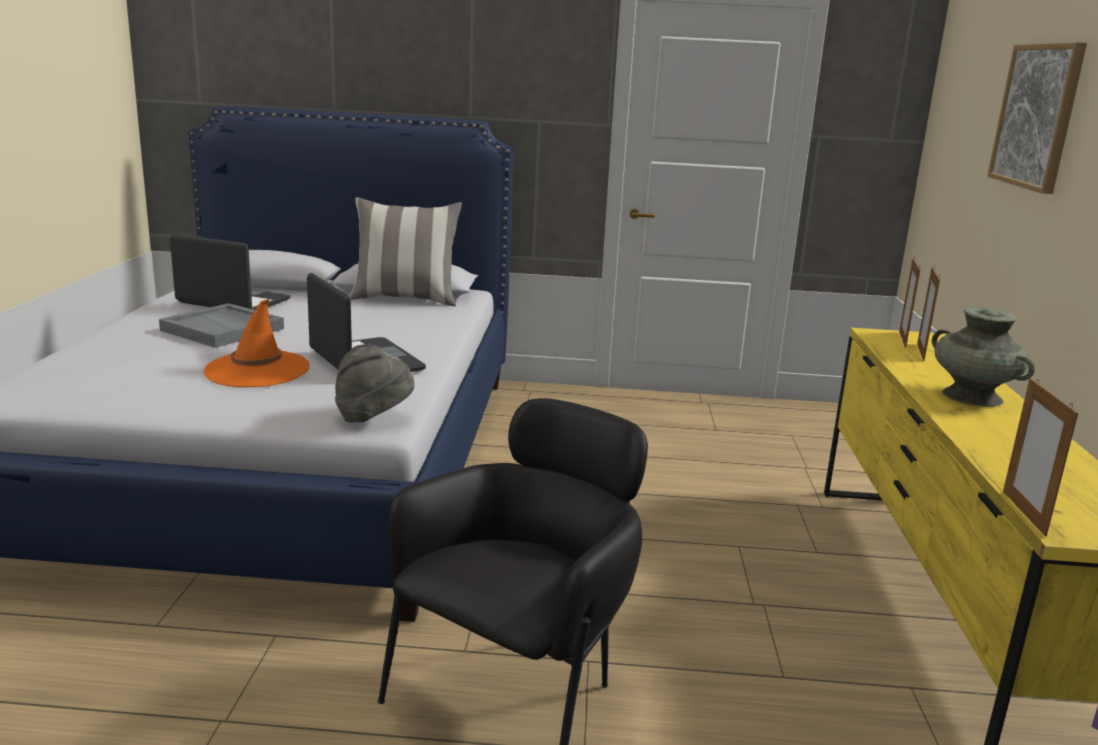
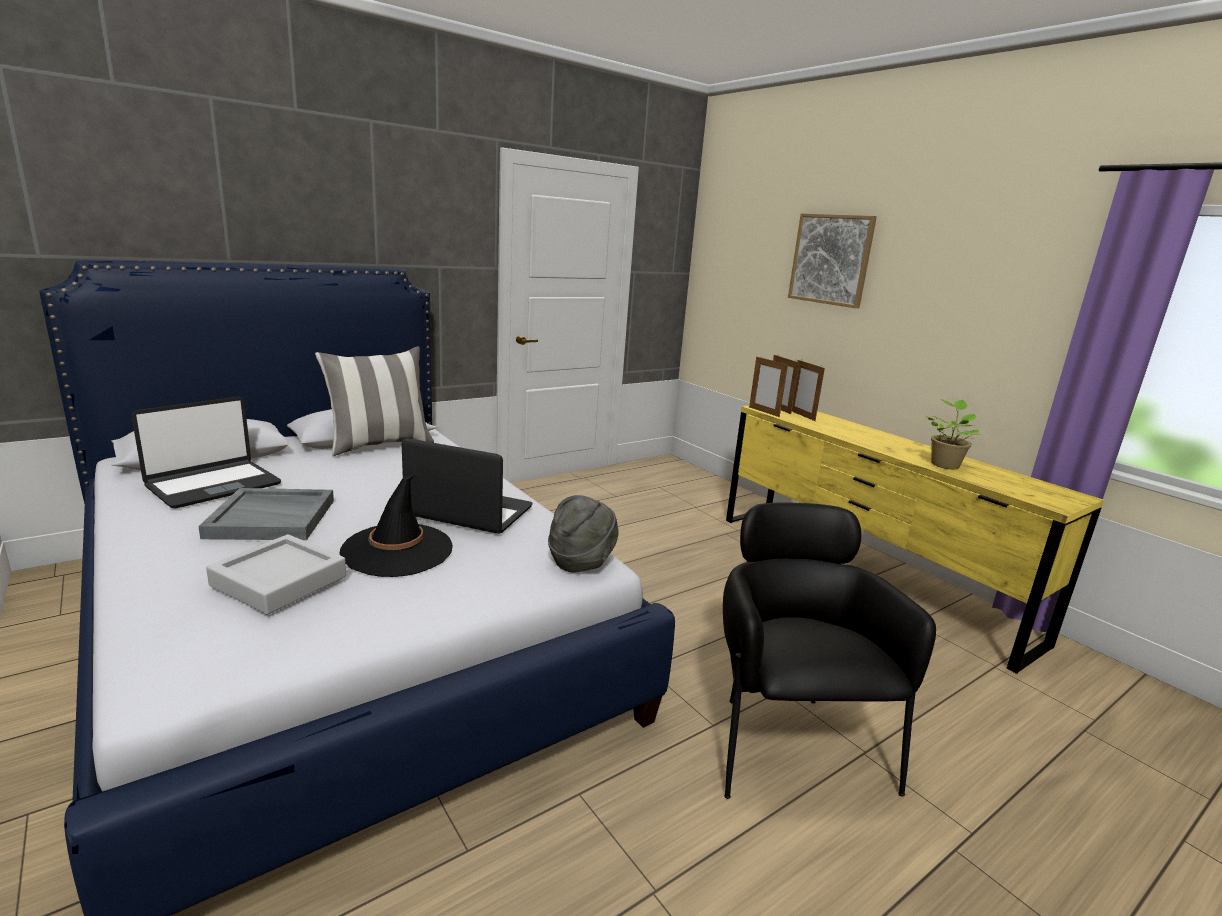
camera: 40 degrees left, 0 degrees up
(147, 364) = (279, 581): none -> grey tray
(233, 302) = (213, 485): laptop -> laptop turned 150 degrees clockwise
(257, 370) = (397, 550): orange hat -> black hat
(971, 396) = (876, 438): turquoise vase -> none
(1003, 445) = (945, 464): none -> potted plant
(1023, 513) = (1028, 500): picture frame -> picture frame (764, 412)

